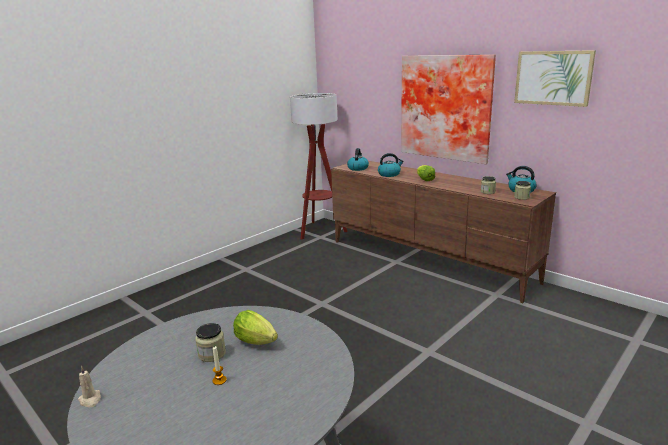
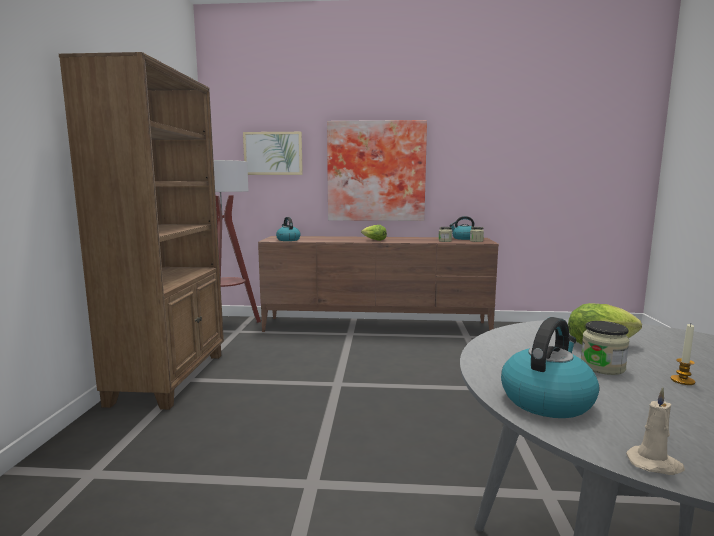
camera: 40 degrees left, 10 degrees down
(239, 265) = (171, 377): none -> brown bookcase
(389, 174) = (332, 240): kettle -> kettle (546, 400)
(553, 78) = (477, 140): picture -> picture (273, 153)

